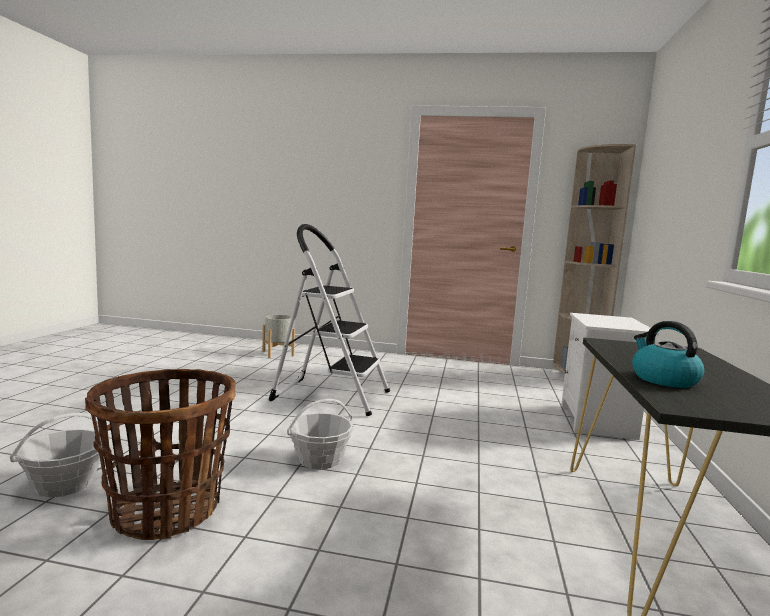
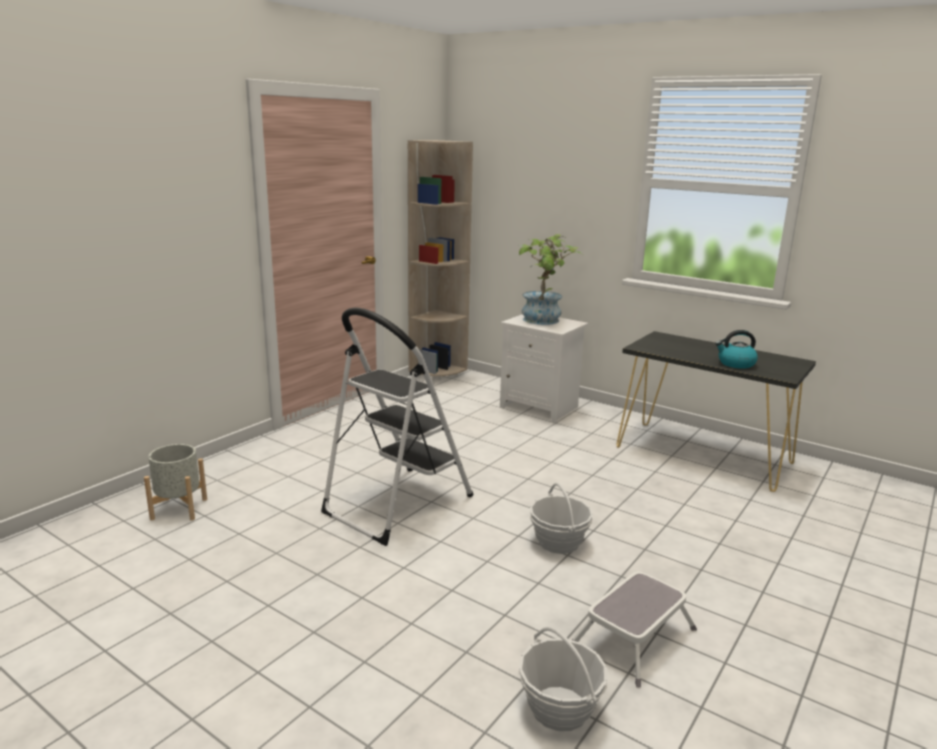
camera: 65 degrees left, 10 degrees up
(166, 511) = (633, 637): basket -> grey step ladder
(612, 321) = (544, 321): none -> potted plant

